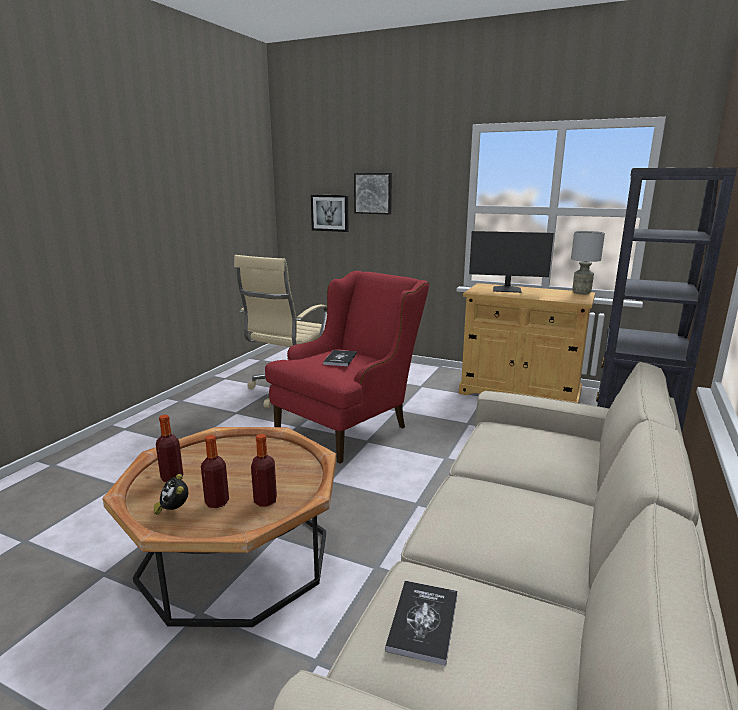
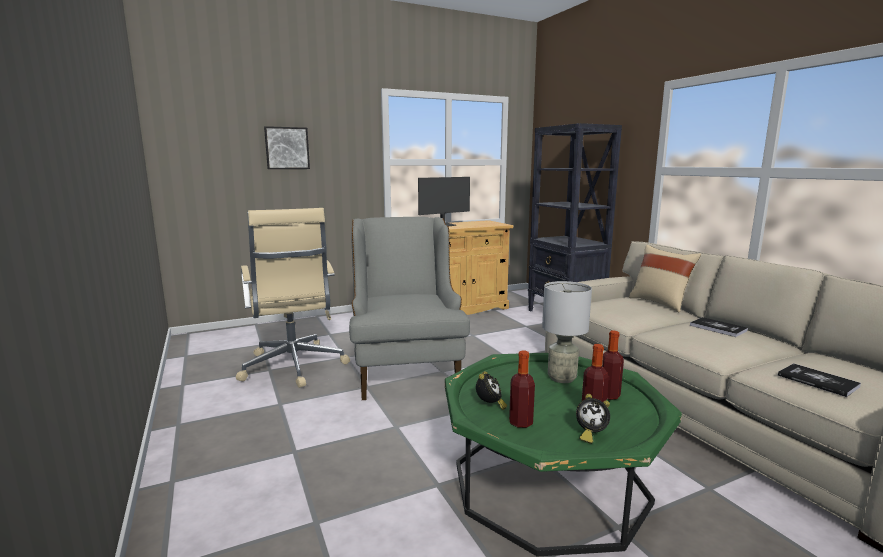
camera: 50 degrees left, 5 degrees down
(191, 458) = (490, 406): none -> alarm clock
(235, 556) = (549, 483): brown coffee table -> green coffee table
(330, 213) = (233, 170): picture -> none
(340, 359) = (415, 298): book -> book (718, 328)
(350, 425) = (406, 368): red armchair -> grey armchair
(581, 293) = (485, 221): grey table lamp -> grey table lamp (562, 378)
(590, 462) = (660, 303): none -> beige pillow

